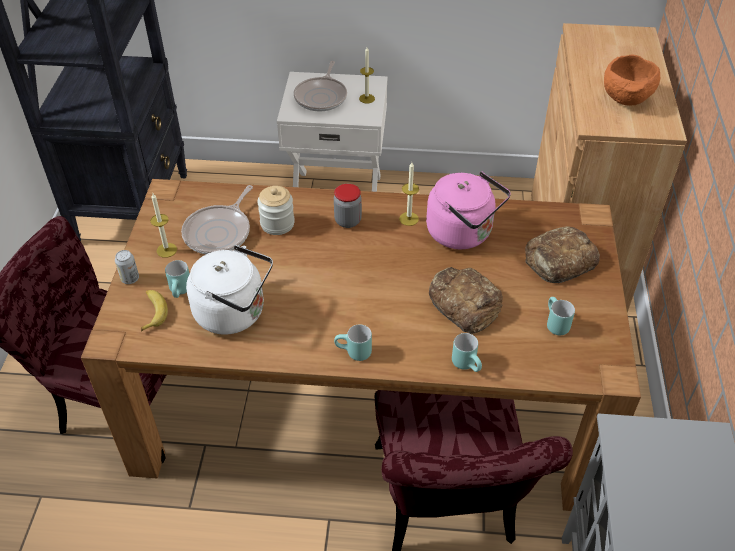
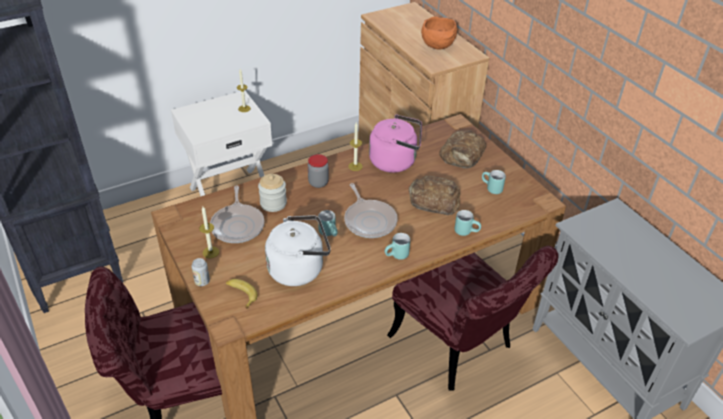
camera: 35 degrees left, 5 degrees down
(181, 291) = (248, 272): turquoise mug -> turquoise mug (330, 233)
(322, 96) = (211, 118): frying pan -> frying pan (369, 220)

